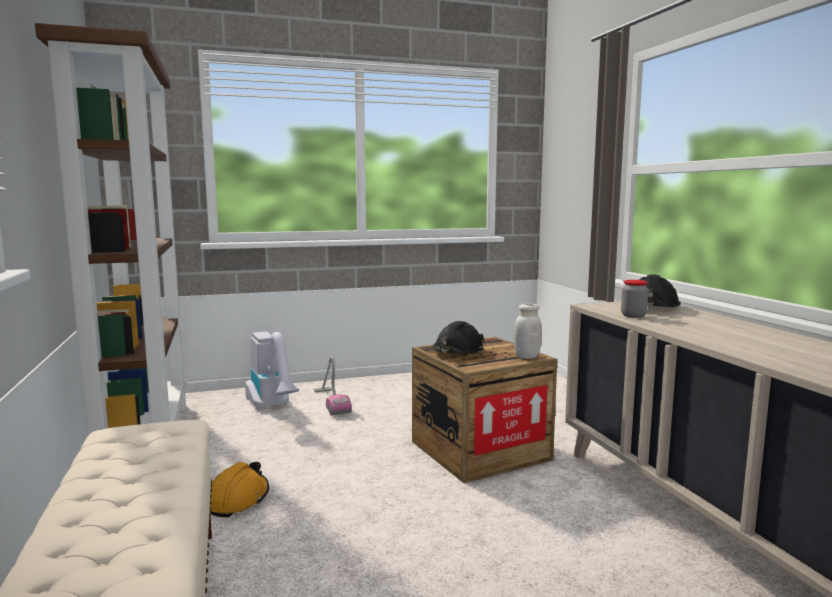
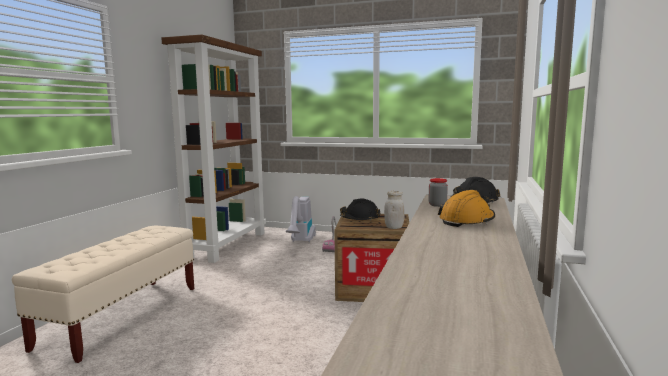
camera: 35 degrees right, 0 degrees up
(238, 499) = (224, 278): orange hard hat -> orange hard hat (467, 220)

